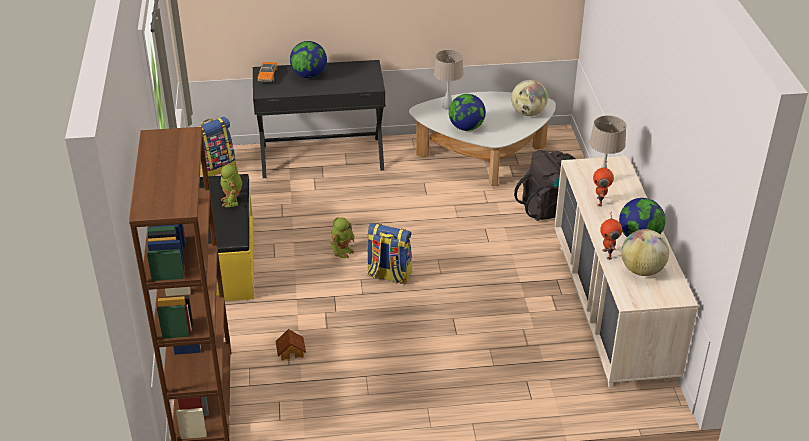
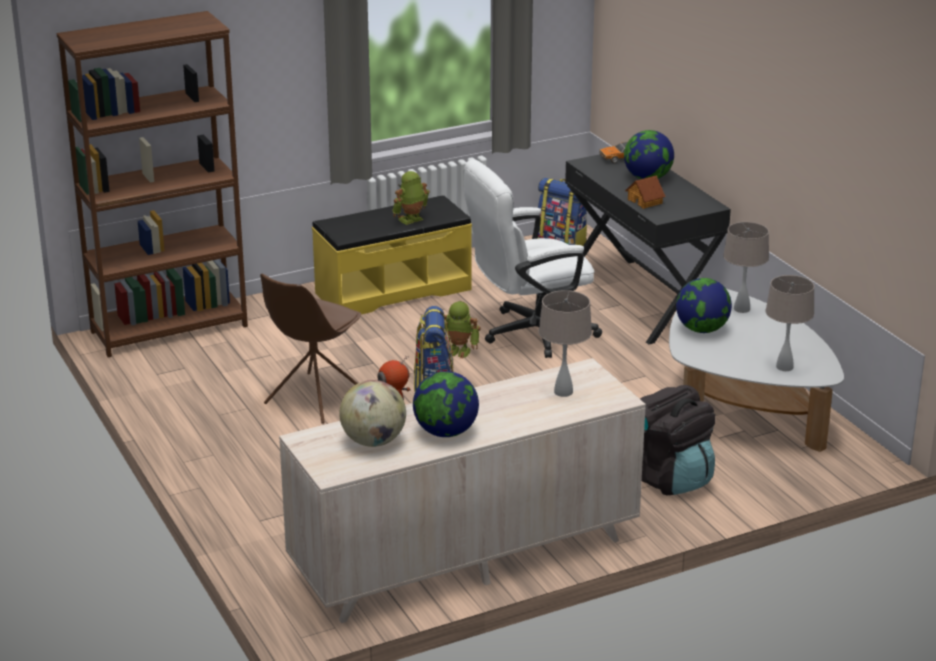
camera: 70 degrees right, 10 degrees down
(291, 351) = (265, 358): toy house -> toy house (645, 201)
(337, 214) = (529, 333): none -> white office chair
(371, 337) = (314, 399): none -> brown chair
(528, 113) = (784, 367): globe -> beige table lamp
(600, 201) = (511, 396): toy robot -> none

